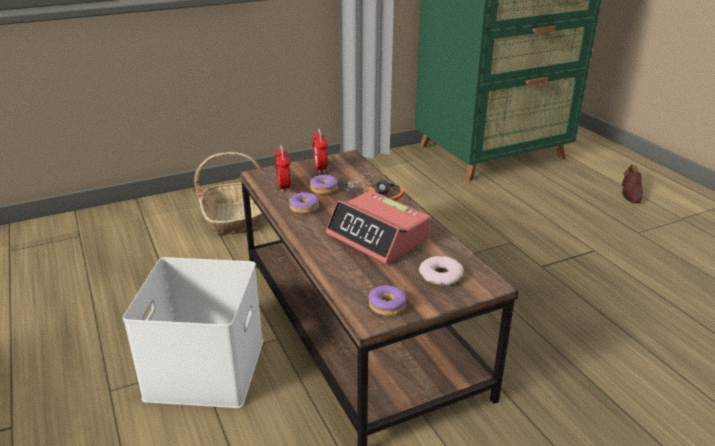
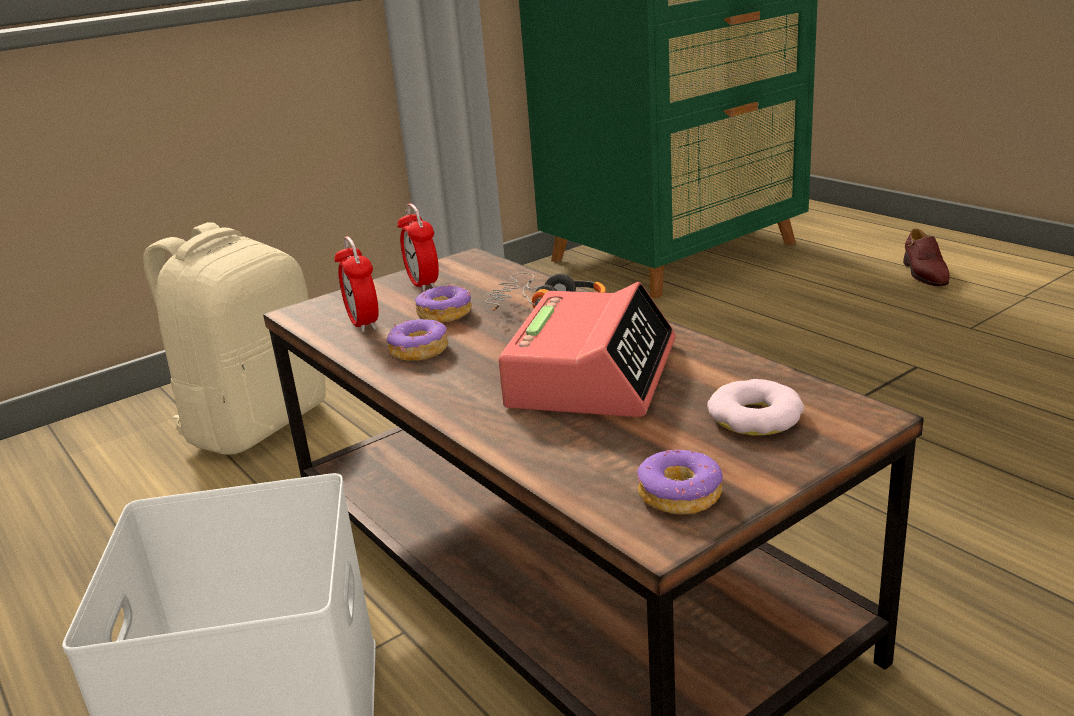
camera: 10 degrees left, 5 degrees down
(236, 217) = (255, 423): basket -> beige backpack
(378, 237) = (592, 374): alarm clock -> alarm clock turned 105 degrees counterclockwise

